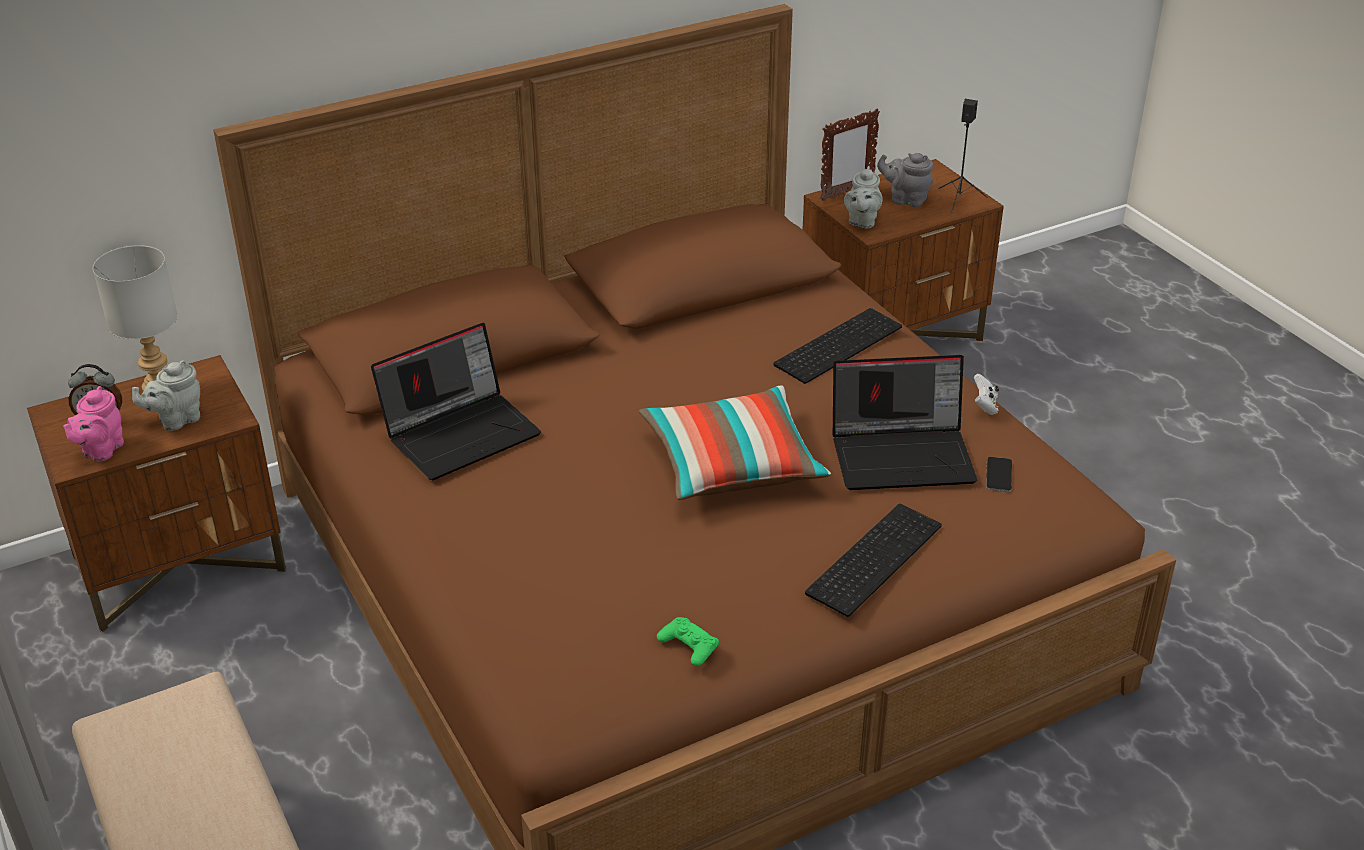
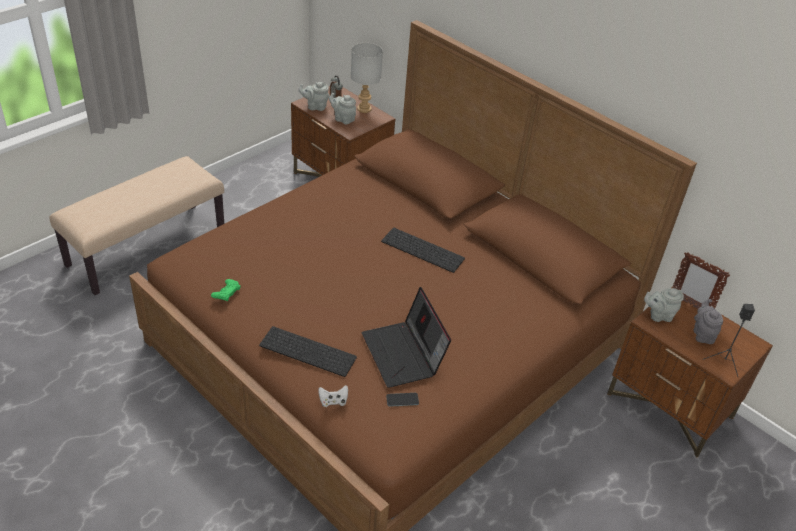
camera: 70 degrees right, 5 degrees up
(101, 450) = (315, 107): pink teapot -> grey teapot
(462, 432) = (360, 194): laptop -> none
(732, 464) = (369, 287): pillow -> none
(837, 344) = (502, 315): keyboard -> keyboard (424, 249)
(984, 406) = (471, 389): white game controller -> white game controller (333, 401)

